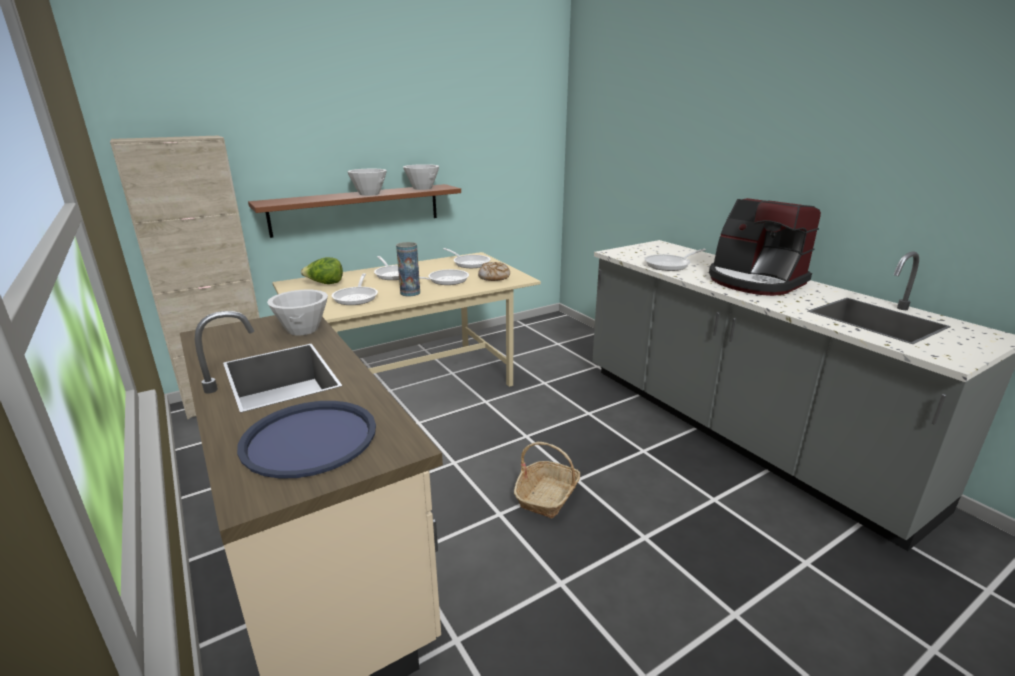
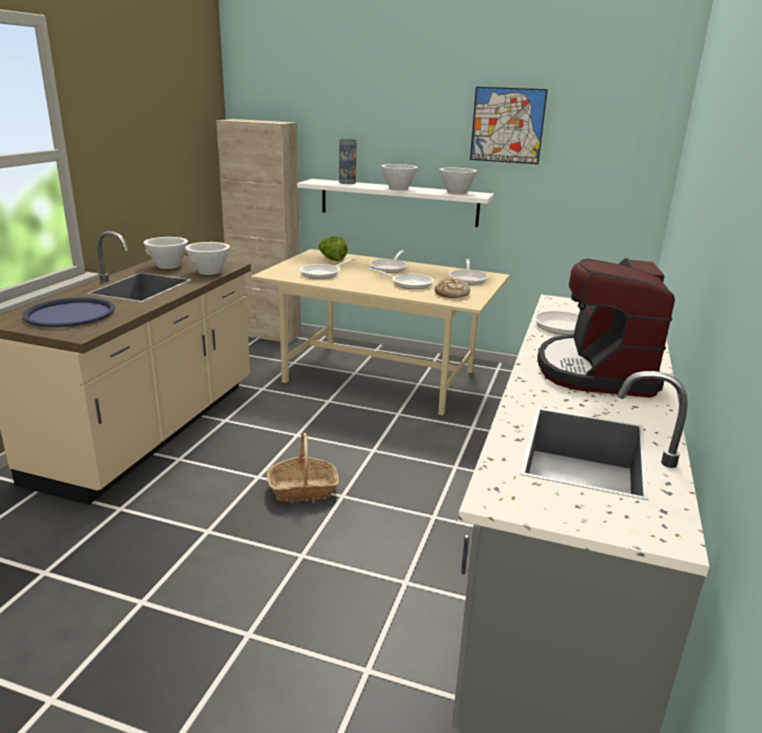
camera: 50 degrees right, 0 degrees up
(232, 343) = (168, 266): none -> white bowl
(357, 209) = (398, 202): brown shelf -> white shelf
(410, 293) = (360, 282): vase -> vase (347, 183)
(447, 120) = (507, 125): none -> picture

